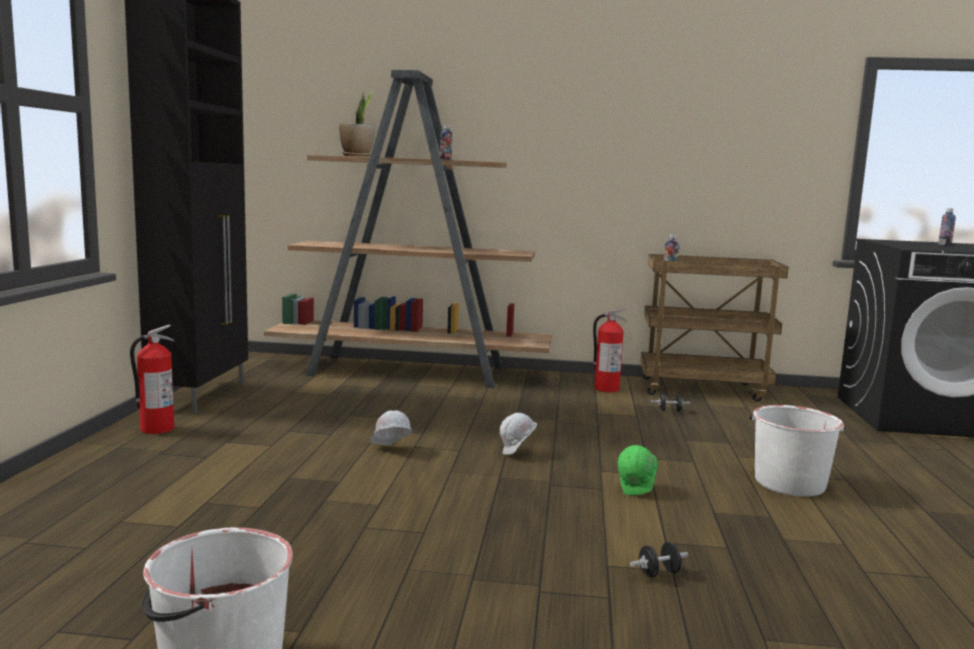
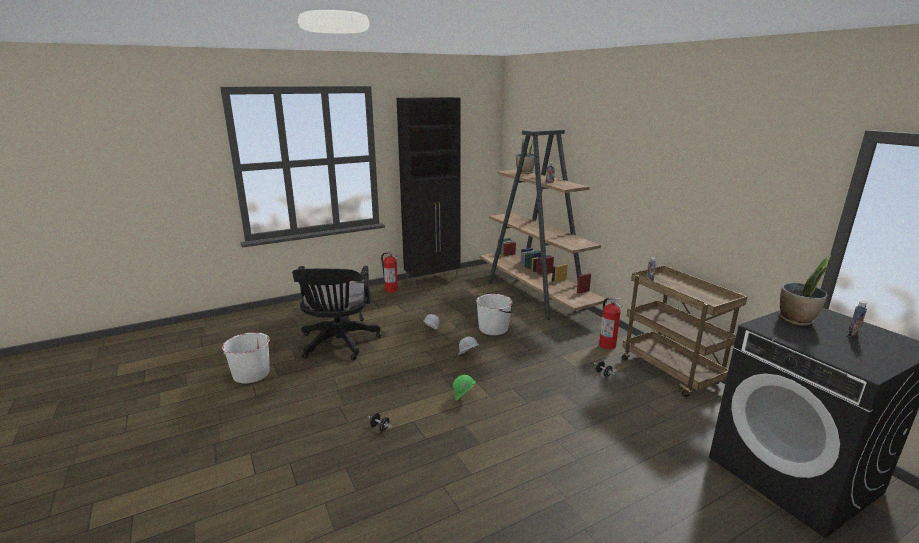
camera: 55 degrees right, 10 degrees up
(282, 529) = (338, 344): none -> black office chair
(789, 483) = (539, 440): white bucket -> white bucket (494, 328)
(901, 244) = (796, 320): none -> potted plant

